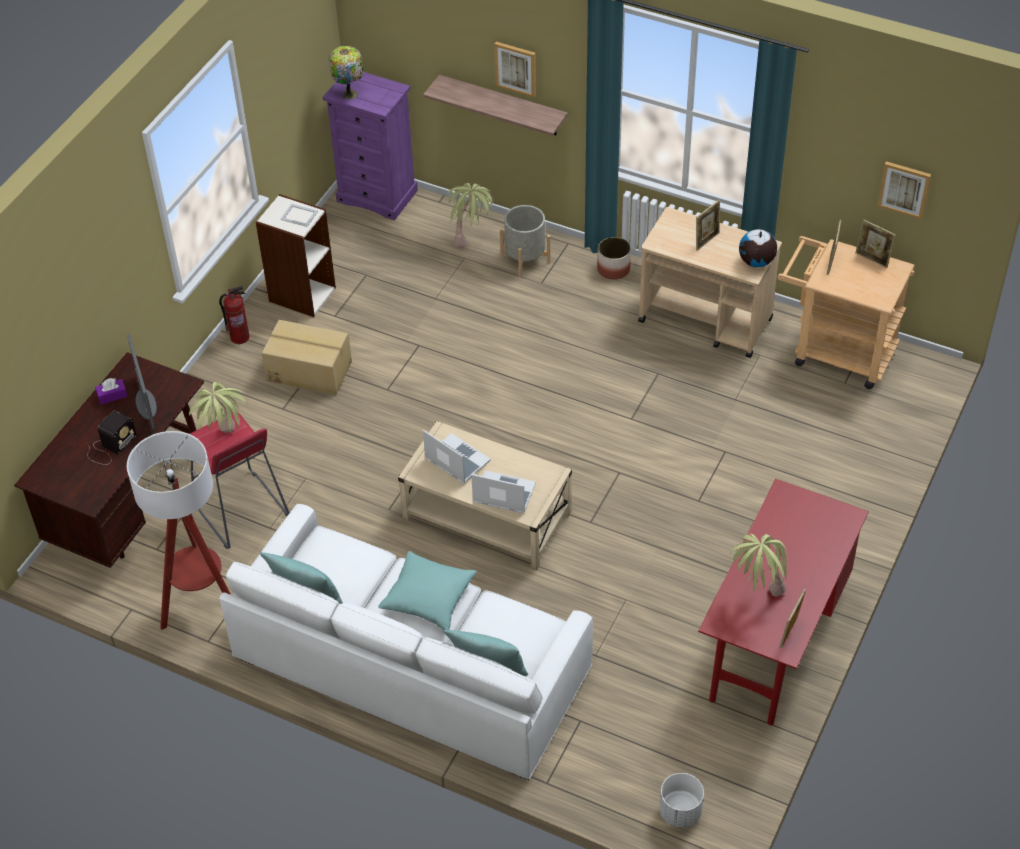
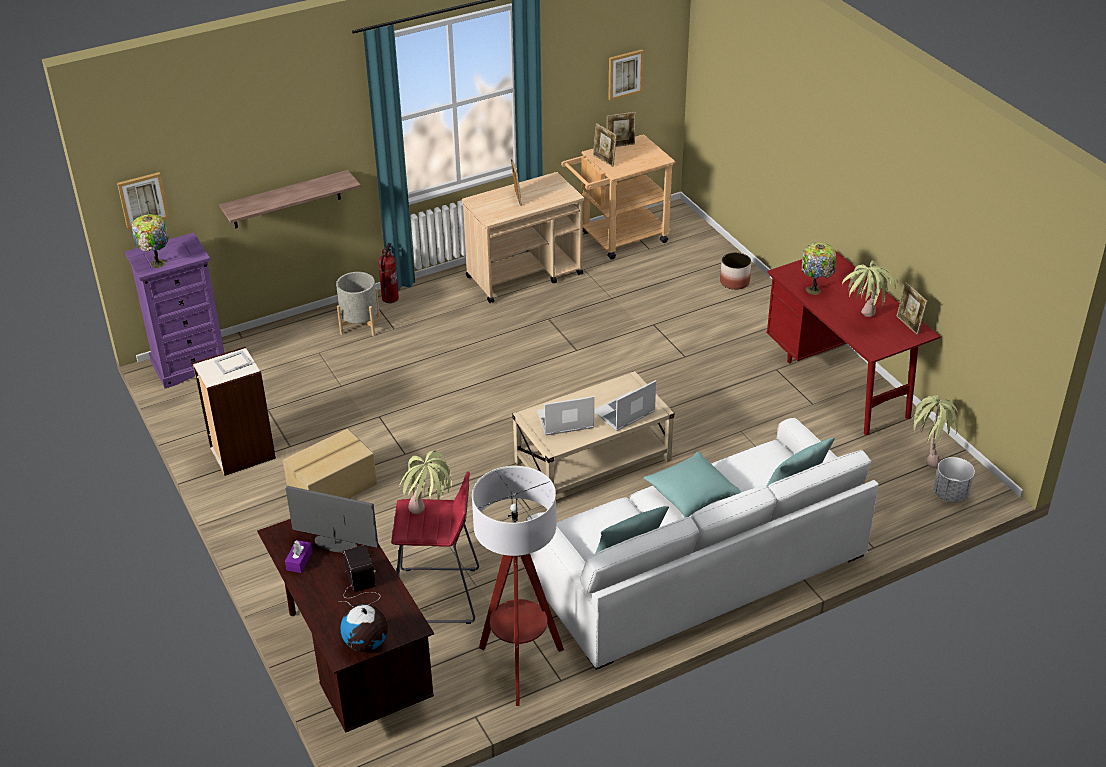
camera: 55 degrees left, 10 degrees down
(240, 337) = (243, 510): fire extinguisher -> fire extinguisher (390, 298)
(471, 238) = (302, 339): potted plant -> potted plant (927, 454)
(516, 68) = (294, 153): picture -> picture (142, 199)
(613, 269) = (424, 290): planter -> planter (734, 282)
(756, 262) = (562, 189): globe -> globe (366, 644)
(777, 531) = (814, 290): none -> table lamp

